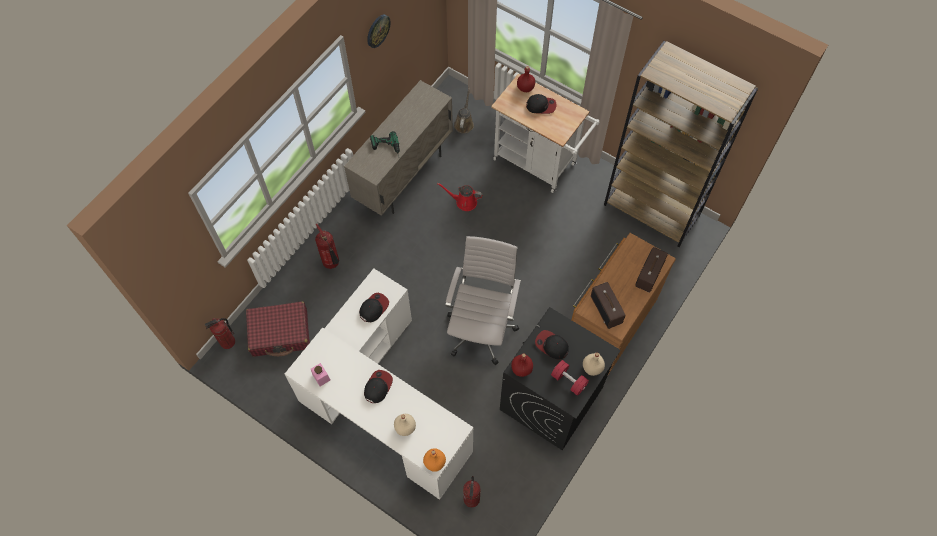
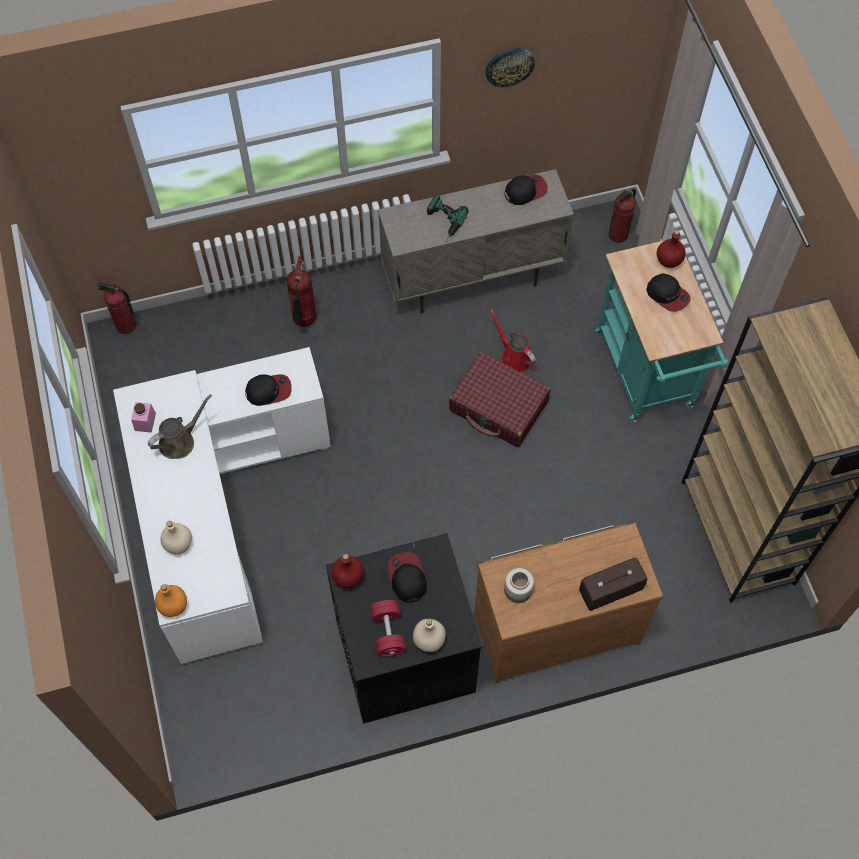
camera: 40 degrees right, 0 degrees up
(280, 333) = (185, 356): red suitcase -> red suitcase (498, 406)
(378, 387) = (191, 478): cap -> cap (525, 191)
(464, 123) = (599, 265): brown watering can -> brown watering can (180, 441)
(472, 499) = (216, 693): fire extinguisher -> fire extinguisher (618, 235)
(481, 328) = (400, 515): white office chair -> none
(539, 163) = (647, 376): white cart -> turquoise cart
(607, 309) = (518, 590): radio -> jar

